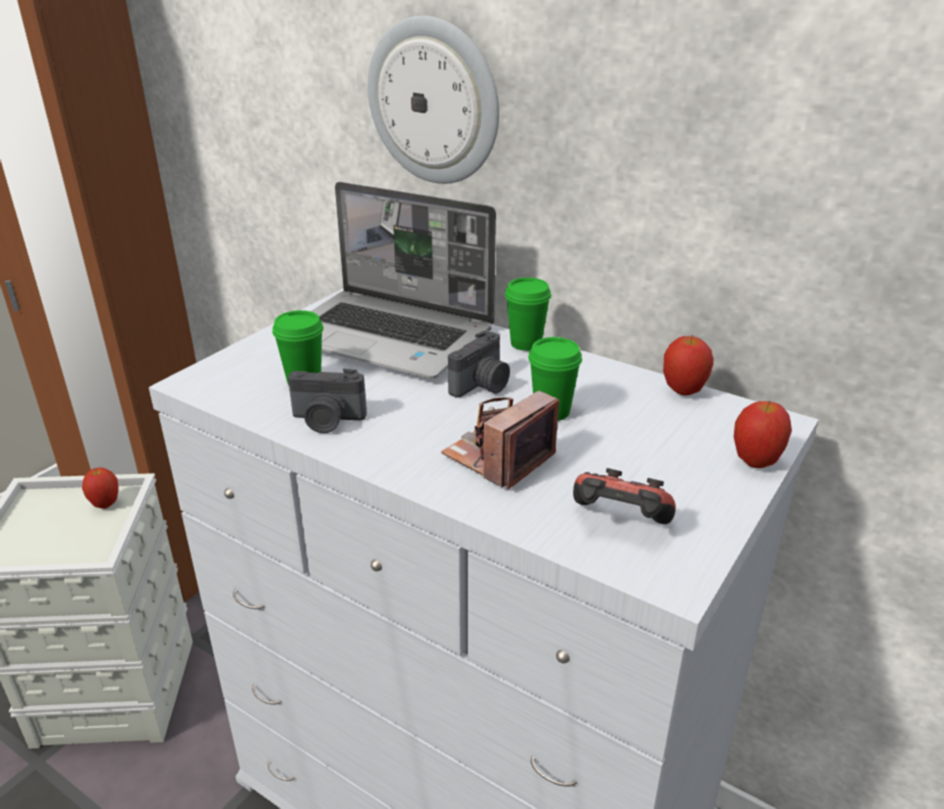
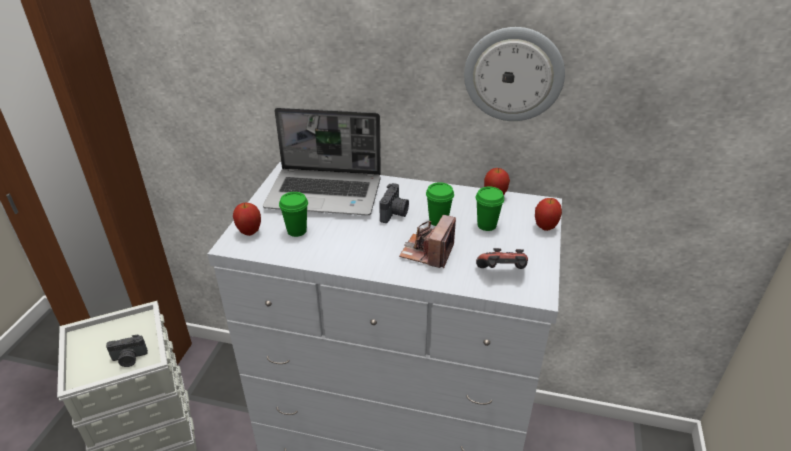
camera: 20 degrees left, 5 degrees up
(106, 504) = (134, 327): apple -> apple (249, 232)
(327, 421) = (326, 251): camera -> camera (129, 359)
(434, 102) = (329, 55): wall clock -> wall clock (513, 74)
(526, 343) = (402, 183): green cup -> green cup (486, 225)

